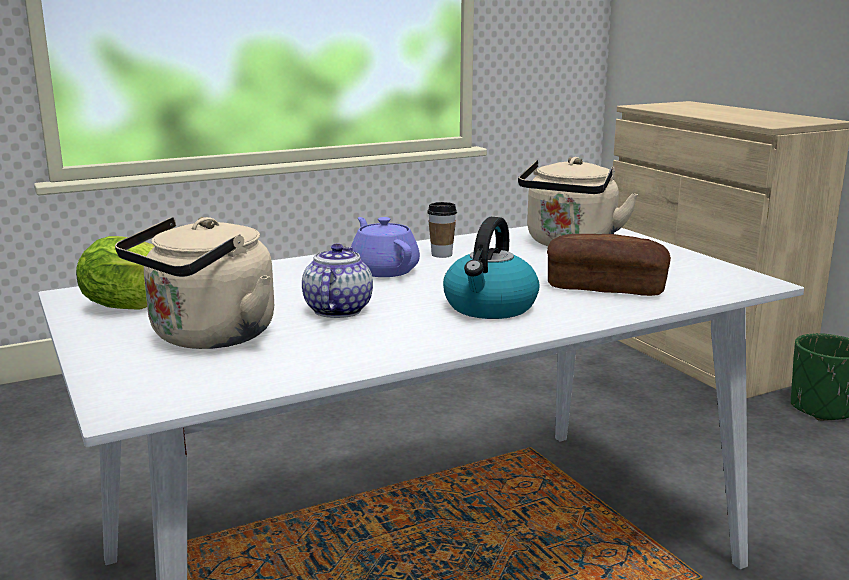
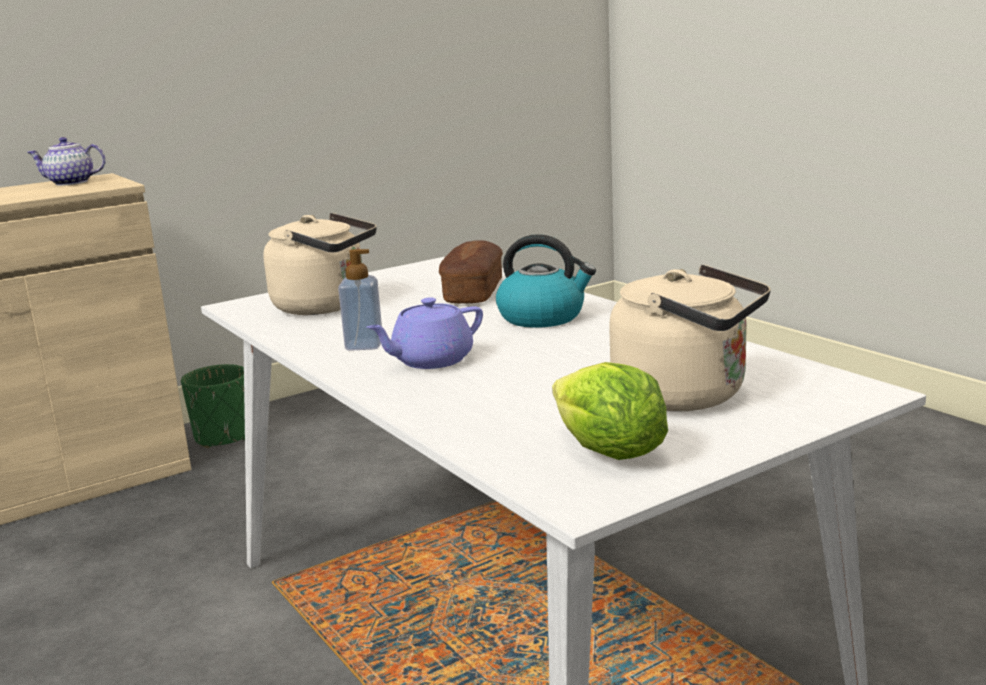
camera: 95 degrees left, 0 degrees up
(337, 310) = (575, 361): teapot -> teapot (70, 183)
(441, 255) = (364, 345): cup -> soap dispenser

